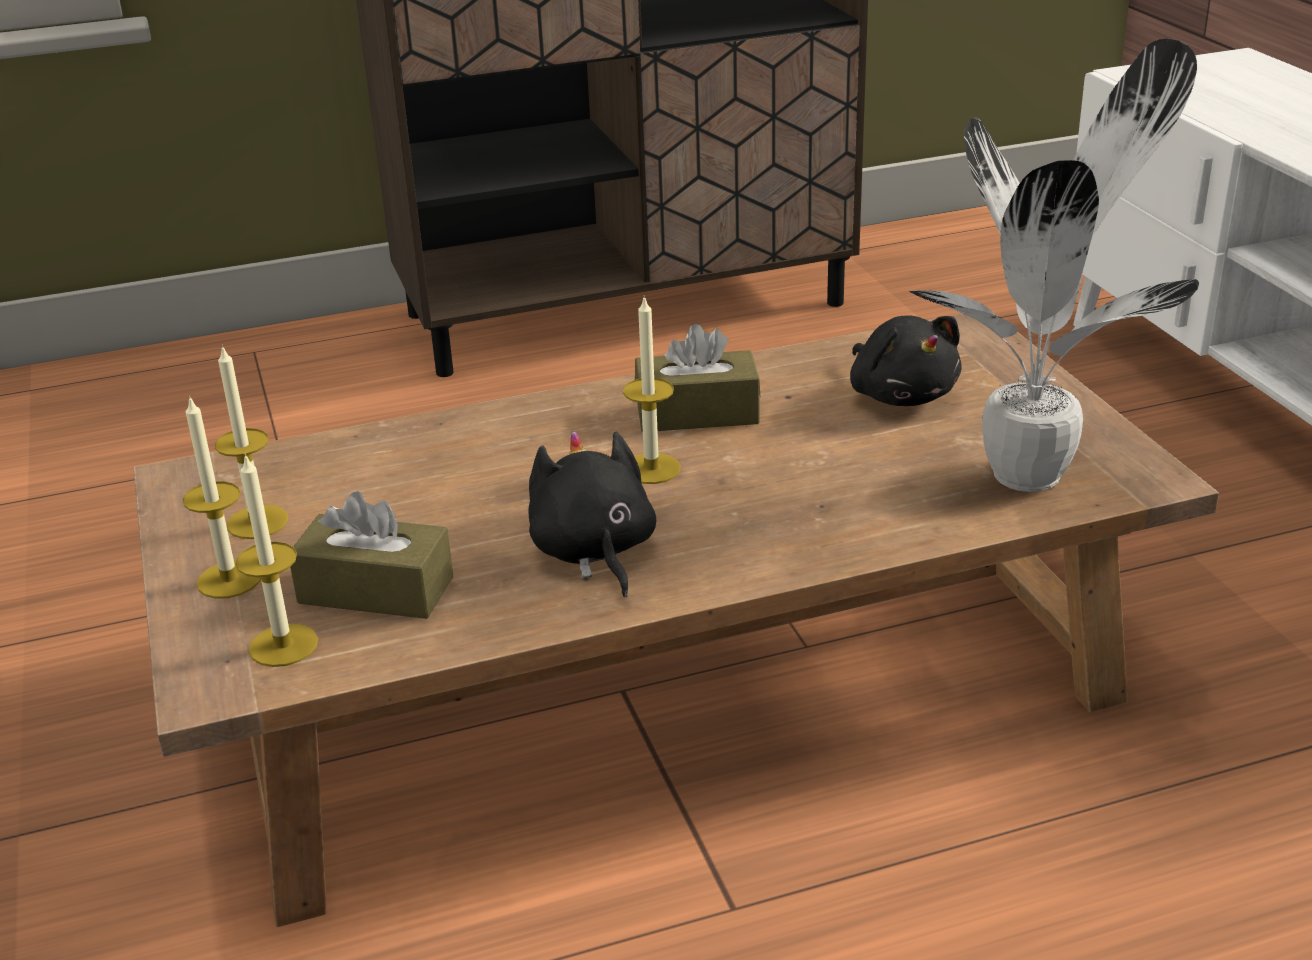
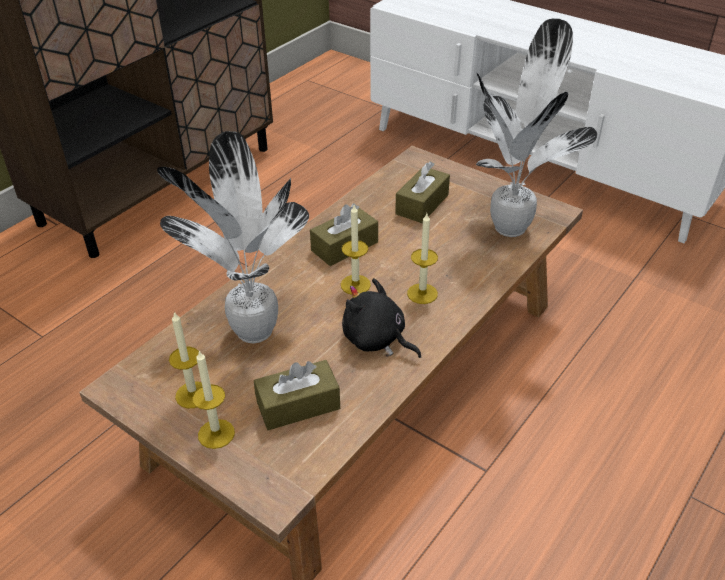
camera: 35 degrees left, 10 degrees up
(283, 645) = (286, 456): candle -> candle (422, 293)
(422, 477) = (251, 333): none -> potted plant
(901, 395) = (422, 204): black plush toy -> brown tissue box

